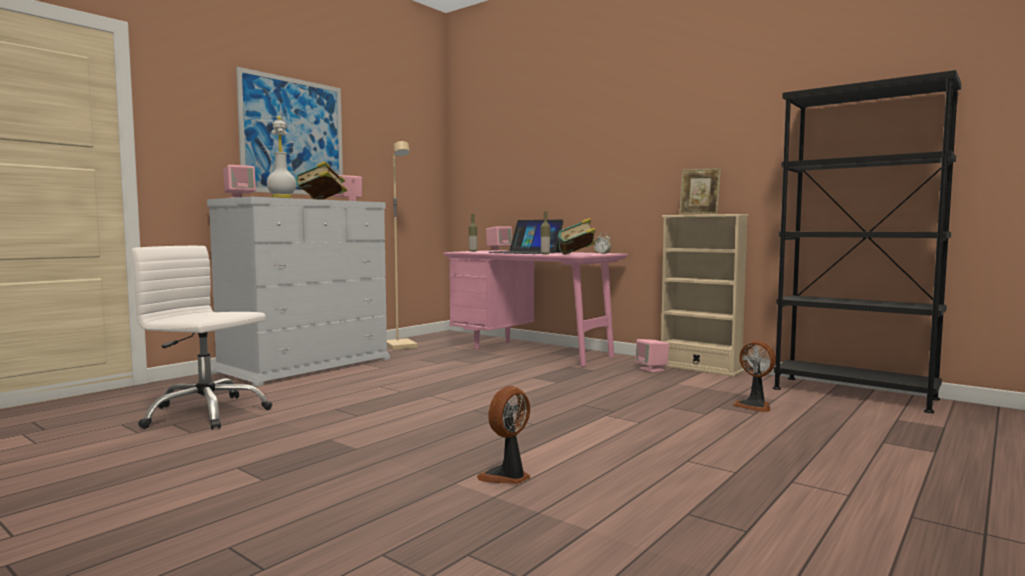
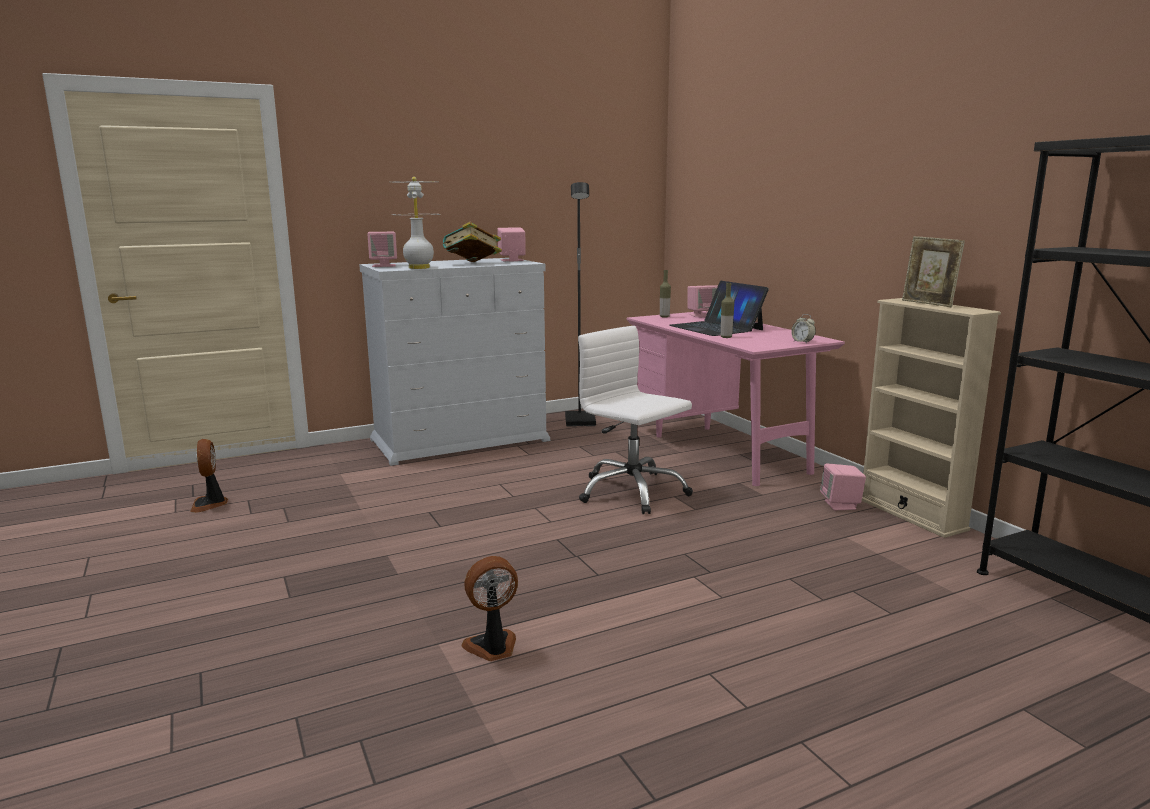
camera: 25 degrees right, 10 degrees up
(205, 413) = (319, 498): white office chair -> white office chair (632, 492)
(293, 136) = (457, 183): picture -> none
(401, 346) = (581, 421): beige floor lamp -> black floor lamp
(577, 255) = (757, 345): book -> none
(754, 406) = (908, 599): fan -> fan (210, 504)

